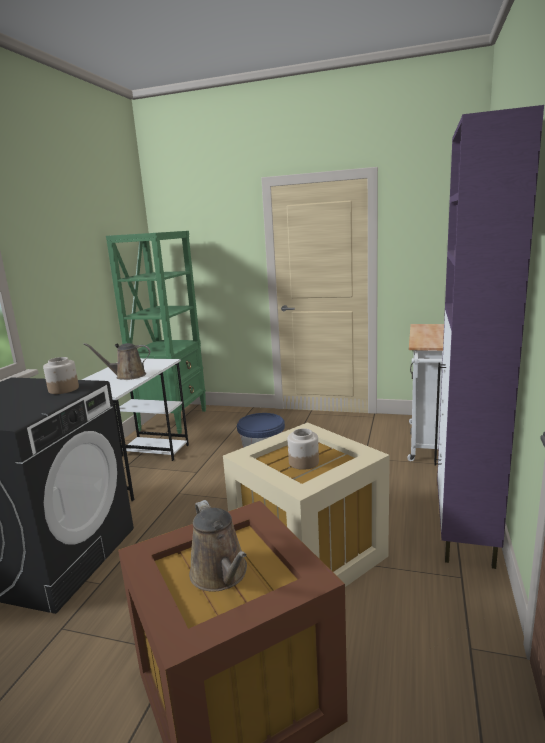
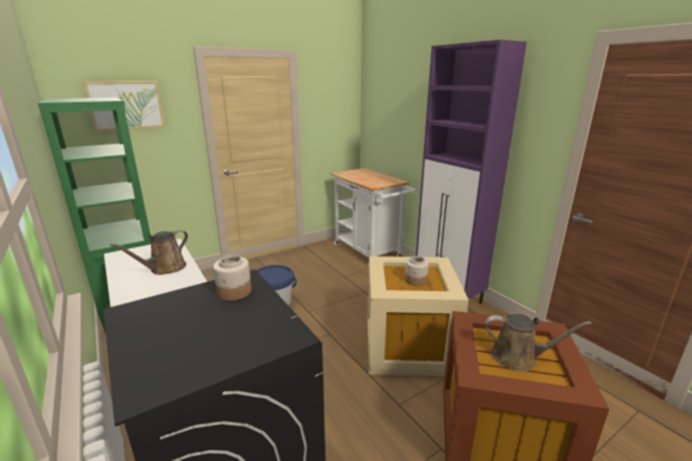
camera: 50 degrees left, 5 degrees up
(202, 237) = (126, 105): none -> picture

